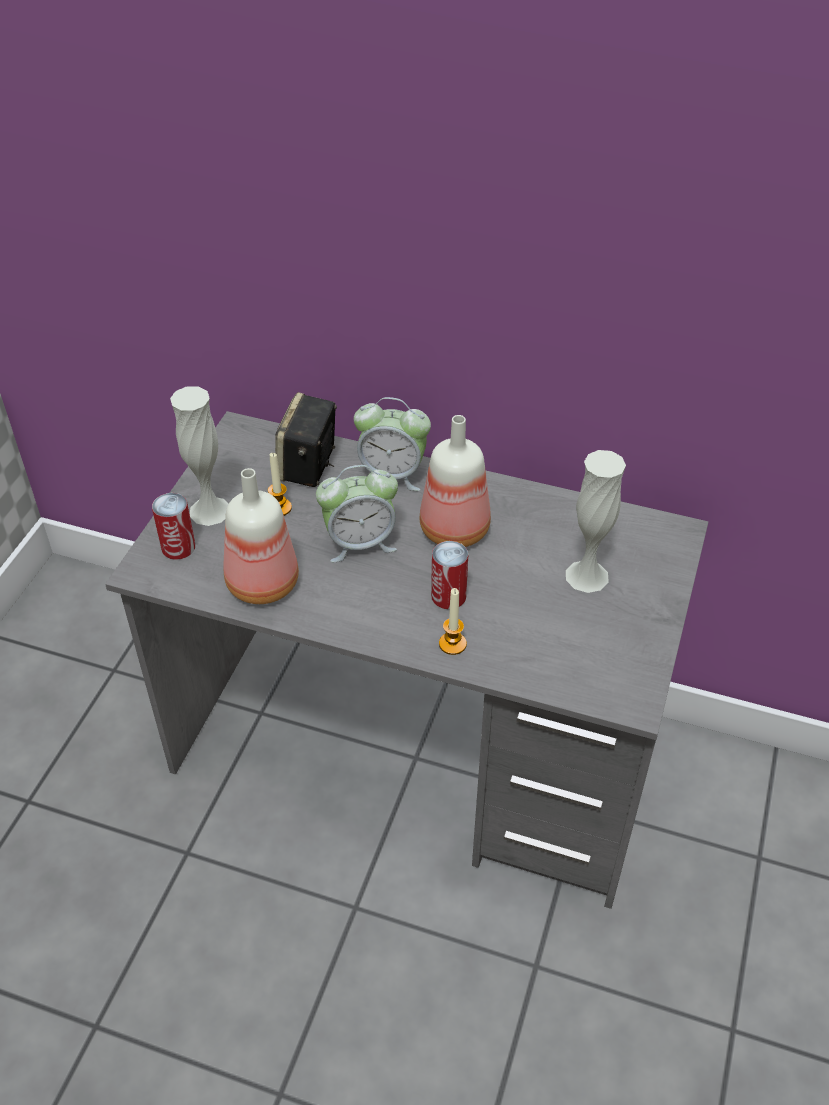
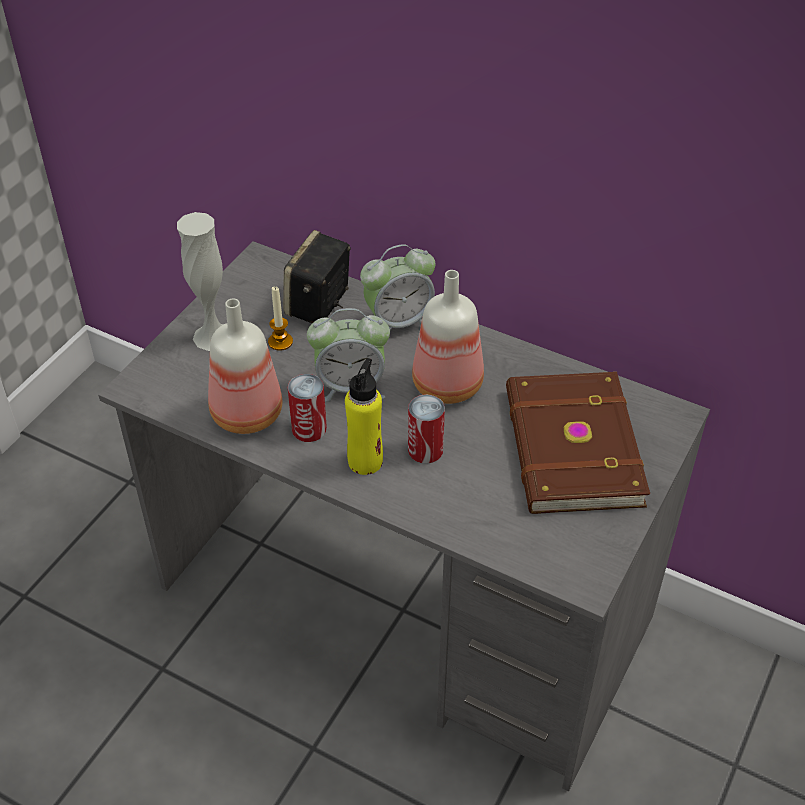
camera: 10 degrees right, 0 degrees up
(178, 547) = (175, 368): can -> can (309, 429)
(392, 474) = (399, 322): alarm clock -> alarm clock turned 45 degrees counterclockwise
(392, 615) = (365, 461): none -> yellow bottle
(452, 644) = (418, 498): candle -> none
(587, 576) = (569, 448): white vase -> brown book

